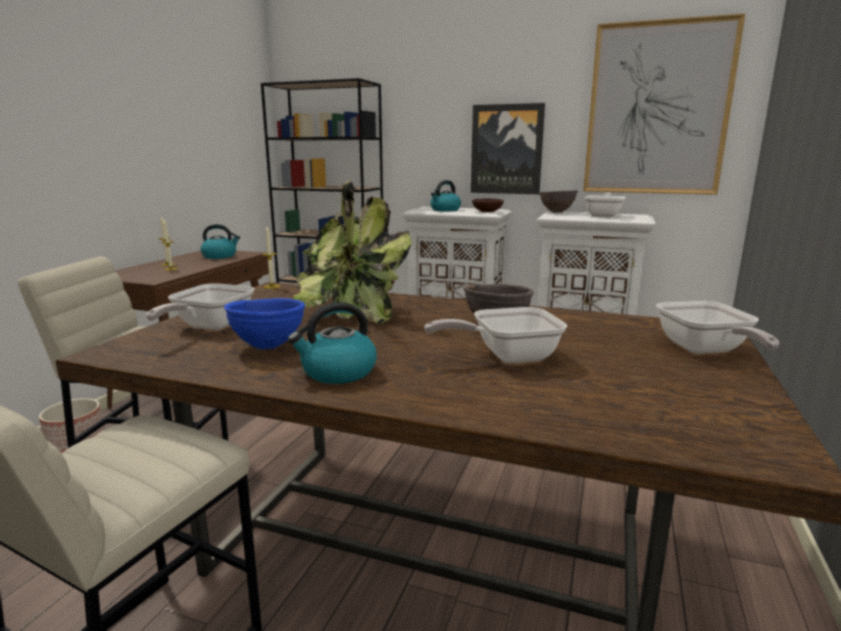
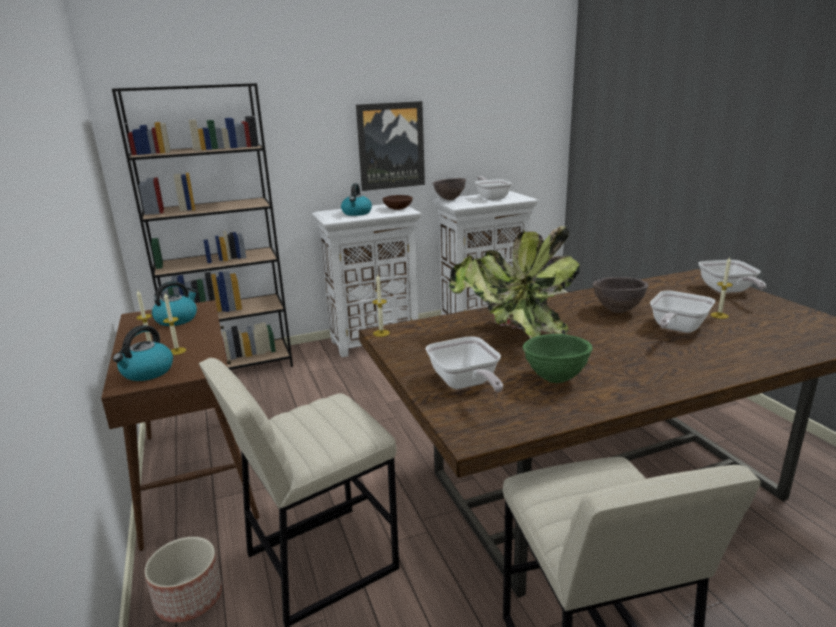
camera: 40 degrees left, 5 degrees up
(268, 347) = (555, 379): blue bowl -> green bowl
(337, 372) = (642, 375): kettle -> kettle (147, 372)
(605, 364) = (719, 315): none -> candle
(657, 110) = (506, 105): picture -> none
(705, 351) = (727, 291): frying pan -> frying pan turned 45 degrees clockwise

